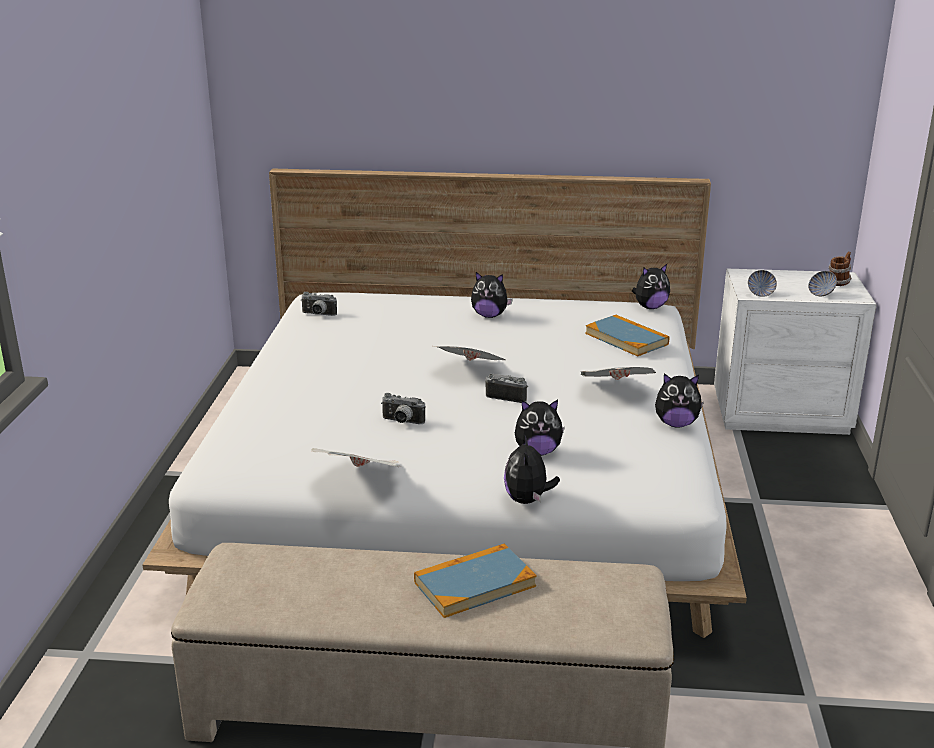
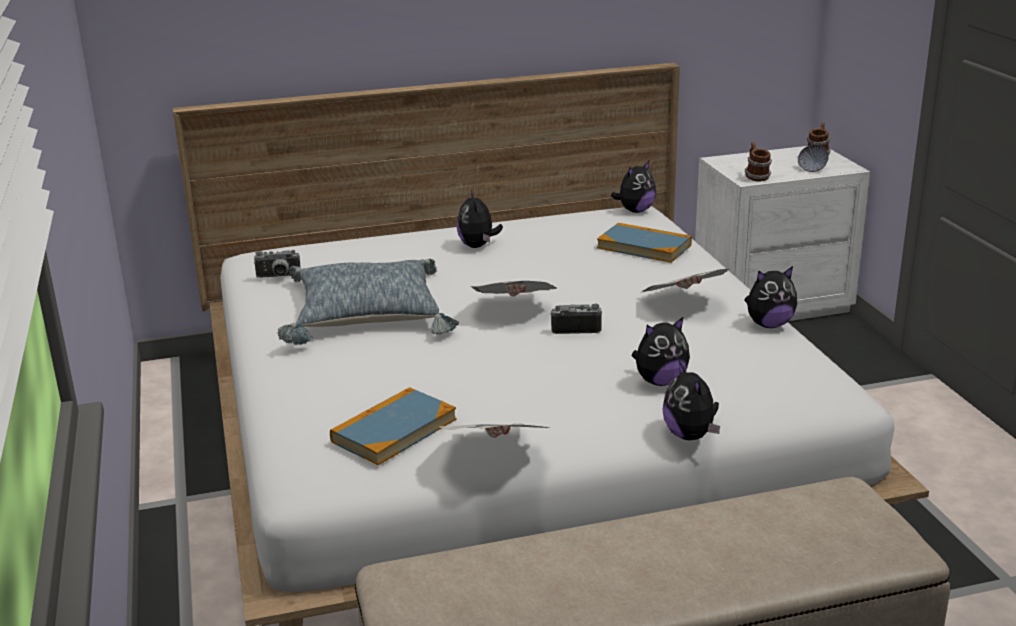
camera: 20 degrees left, 0 degrees up
(360, 351) = (366, 309): none -> pillow
(402, 422) = (485, 379): camera -> none
(474, 584) = (697, 541): book -> book (394, 430)
(489, 315) = (478, 246): plush toy -> plush toy turned 90 degrees clockwise
(760, 293) = (756, 177): bowl -> mug

